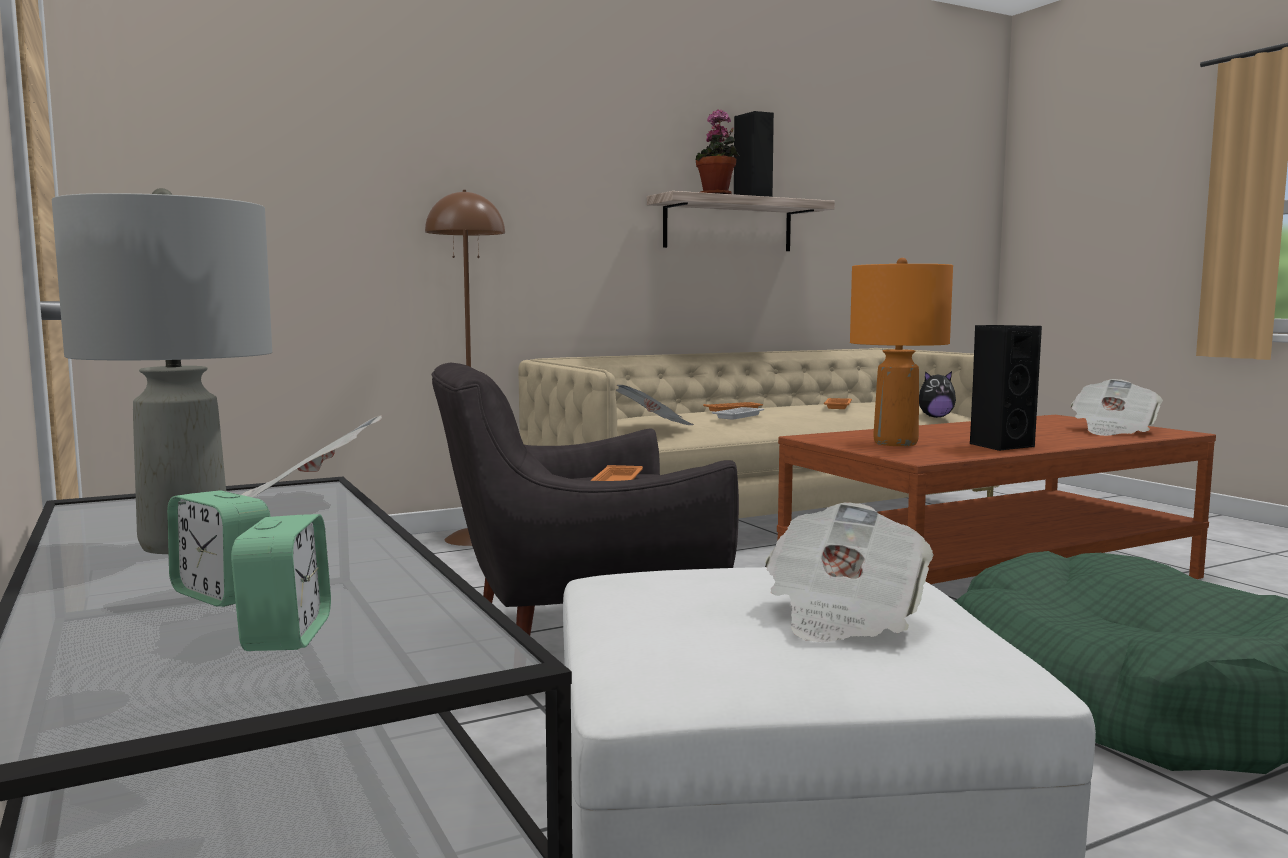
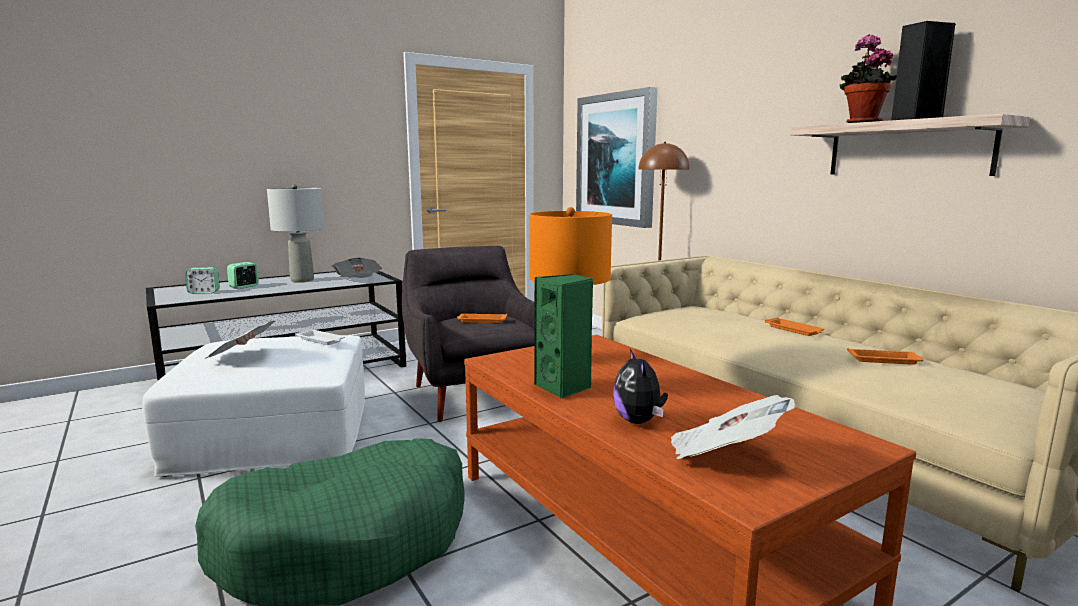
camera: 85 degrees right, 5 degrees up
(274, 212) = (616, 159): none -> picture
(654, 426) = (672, 316): newspaper -> none
(739, 416) = (750, 331): white tray -> white tray (321, 340)
(935, 417) = (942, 411): plush toy -> plush toy (639, 421)
(999, 446) = (564, 387): black speaker -> green speaker

